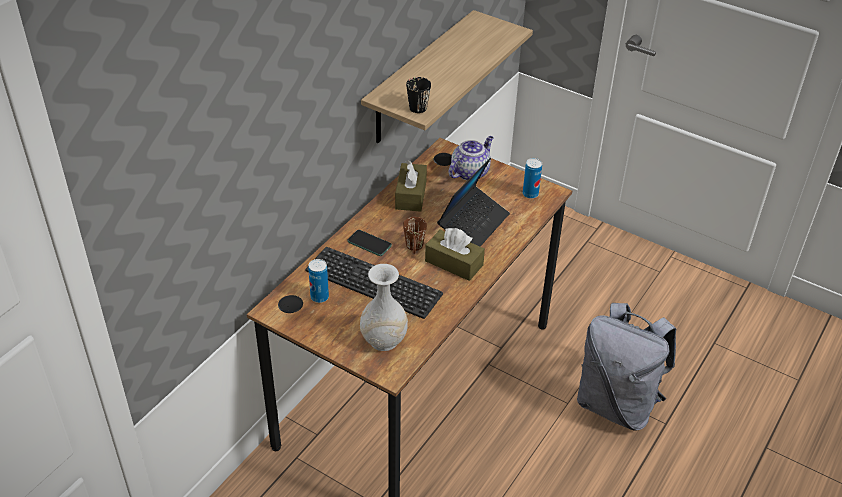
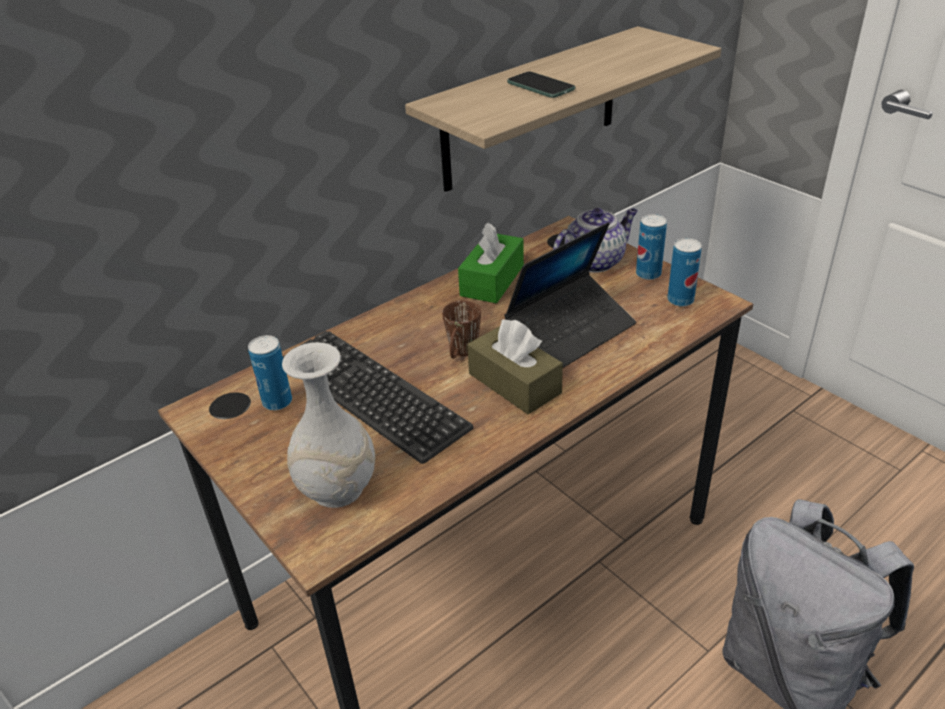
camera: 20 degrees right, 5 degrees down
(369, 243) = (396, 337): phone -> phone (540, 86)
(411, 195) = (492, 280): brown tissue box -> green tissue box
(415, 105) = (484, 114): black mug -> none
(505, 177) = (648, 274): none -> can

